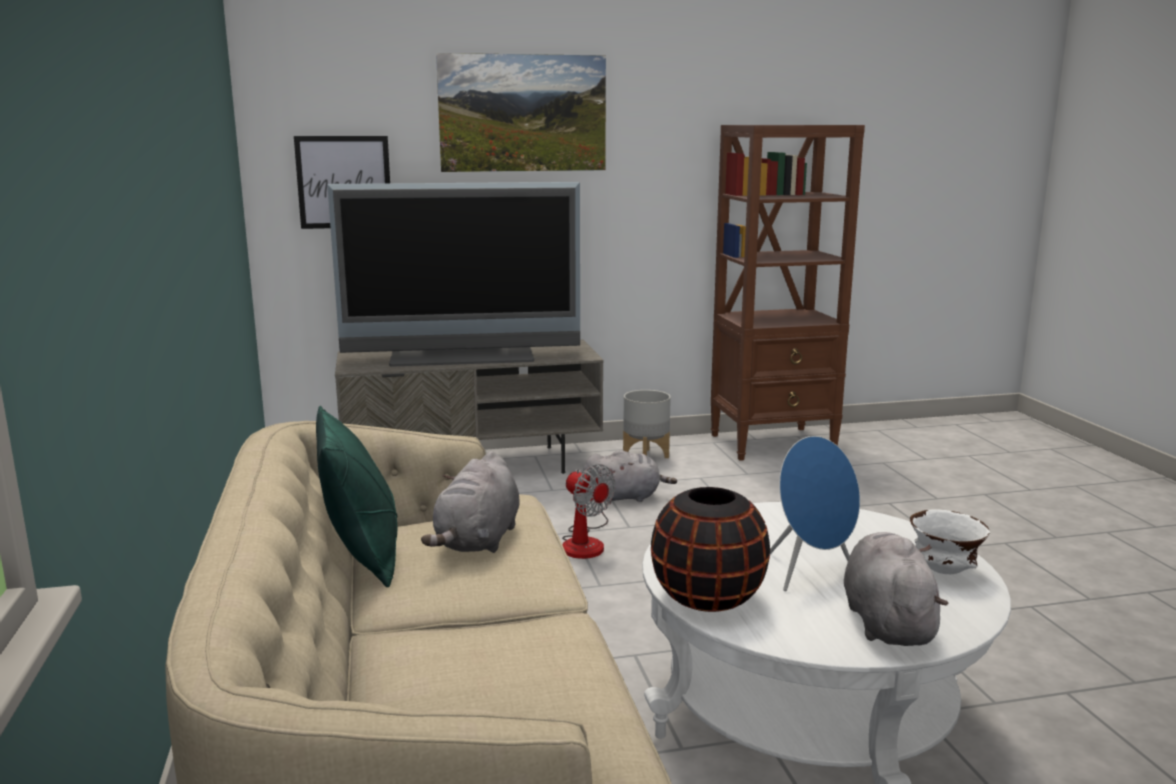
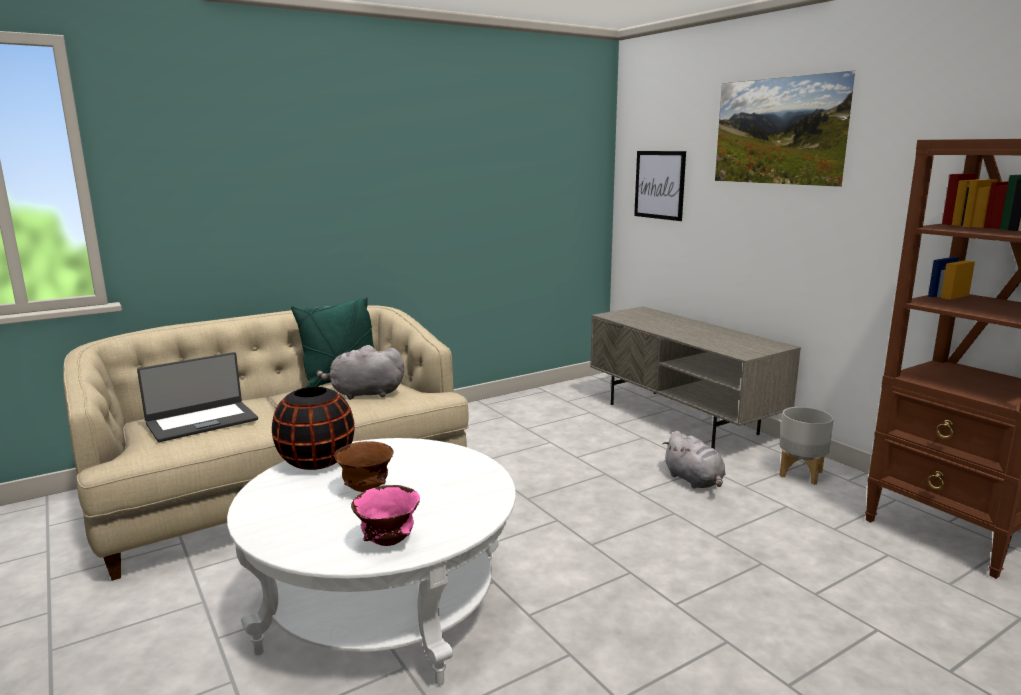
camera: 70 degrees right, 0 degrees up
(462, 357) = (679, 328): television -> none
(488, 682) = (202, 421): none -> laptop
(585, 542) = (593, 481): fan -> none
(810, 573) = (367, 489): blue speaker -> brown bowl
(887, 622) = (290, 521): grey plush toy -> none
(945, 572) = (388, 542): white bowl -> pink bowl

